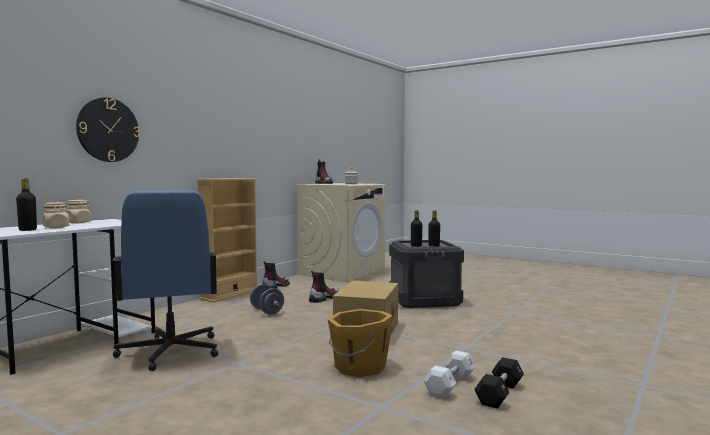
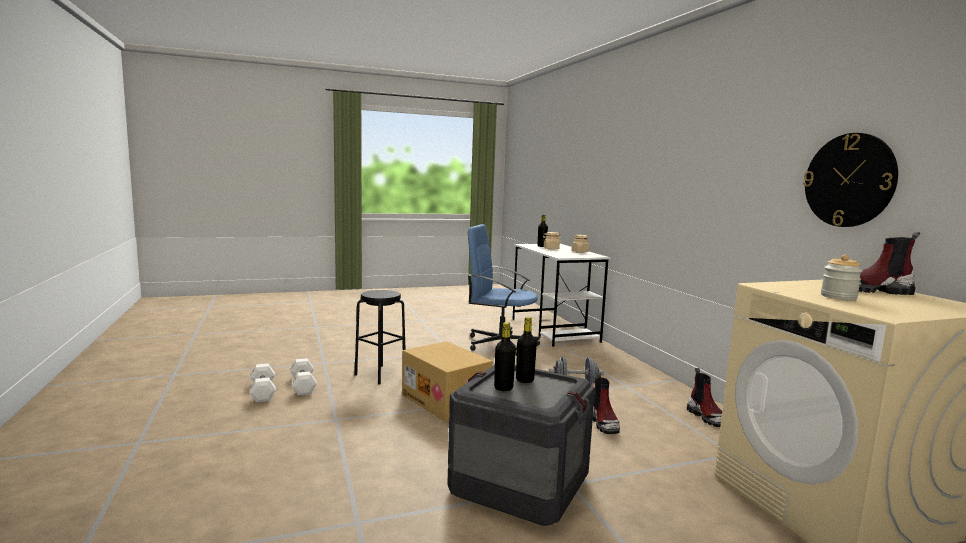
camera: 125 degrees right, 5 degrees up
(108, 130) = (621, 181): wall clock -> wall clock (849, 180)
(230, 295) = (673, 387): beige bookcase -> none
(359, 367) = (380, 374): orange bucket -> black stool
(499, 394) = (262, 391): black dumbbell -> white dumbbell

